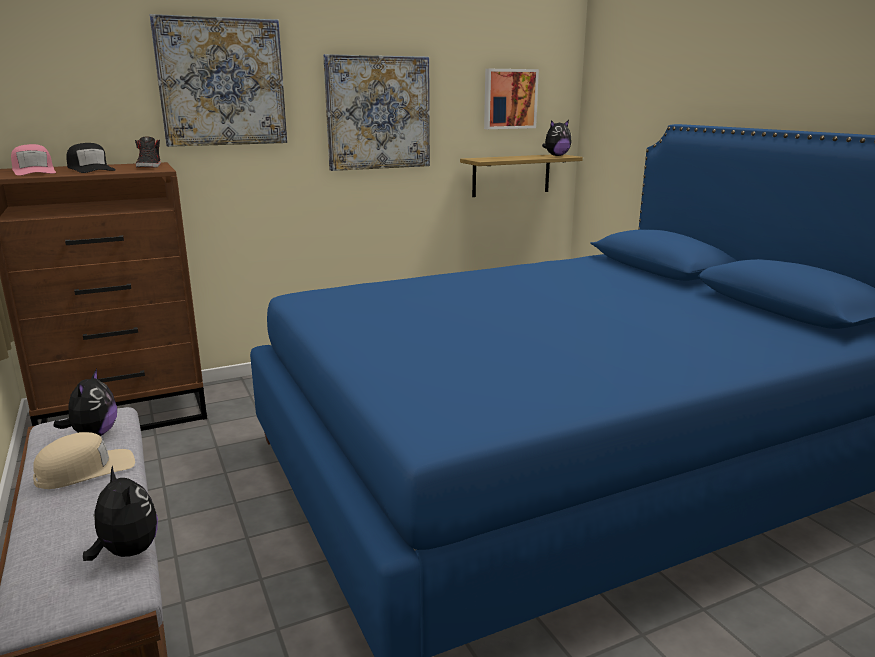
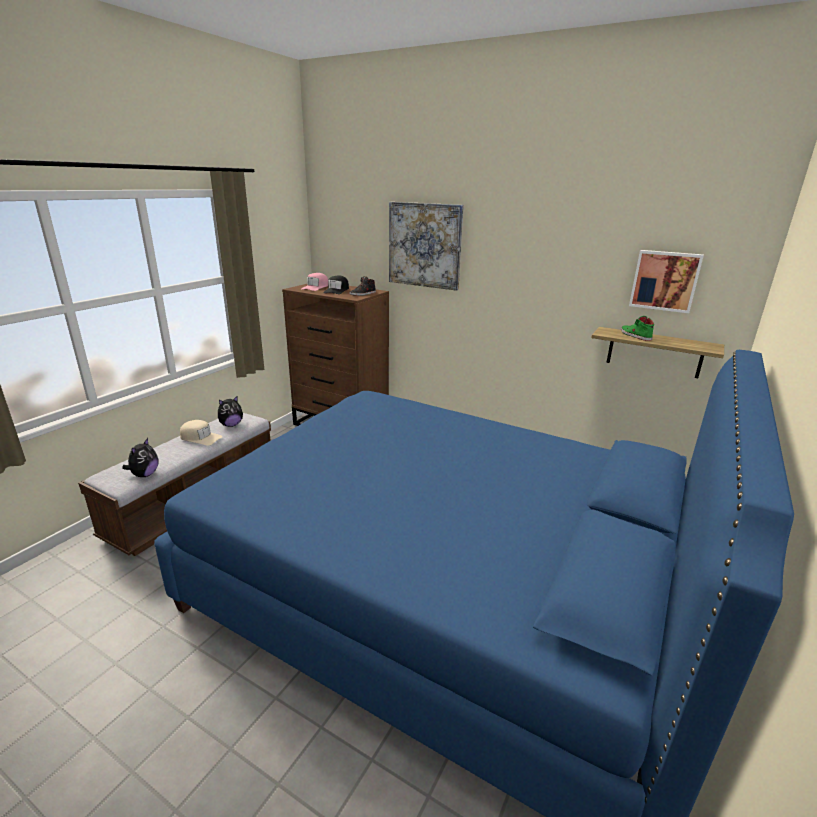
camera: 55 degrees right, 5 degrees up
(378, 113) = (529, 278): picture -> none
(504, 158) = (635, 335): none -> green shoe
(556, 155) = (701, 345): plush toy -> none

